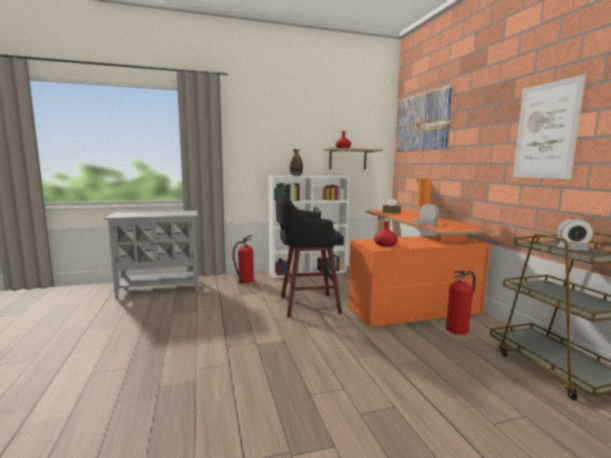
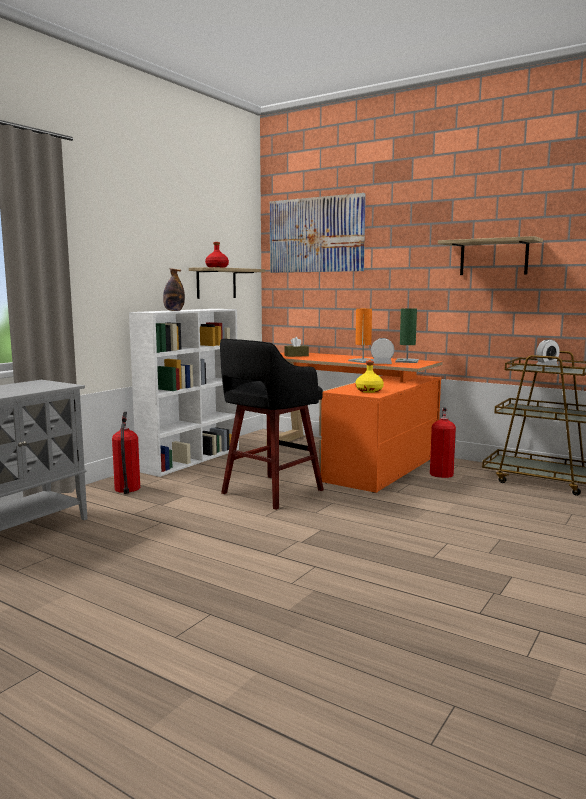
camera: 40 degrees left, 0 degrees up
(385, 244) = (369, 391): red bottle -> yellow bottle
(458, 225) = (407, 361): none -> green table lamp
(546, 131) = (493, 257): picture -> shelf

